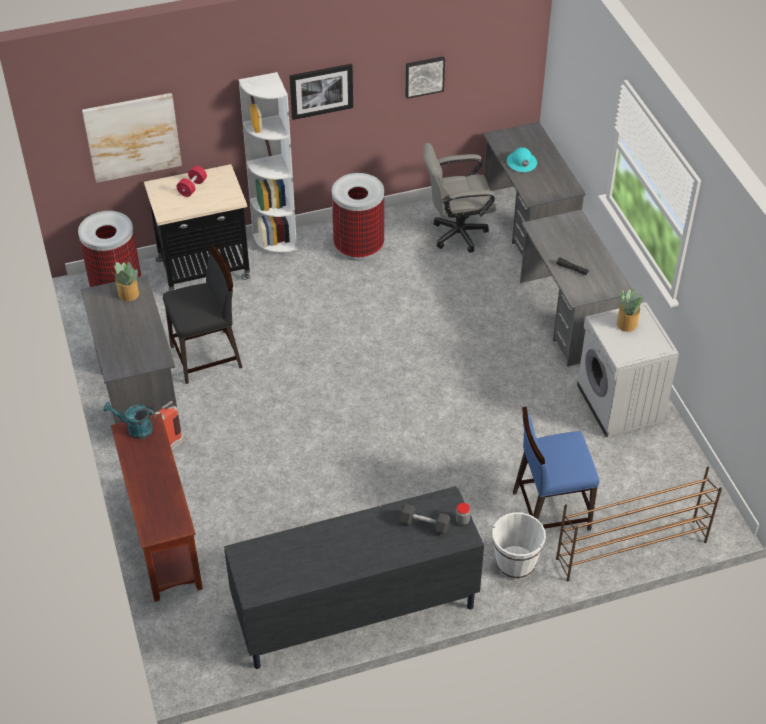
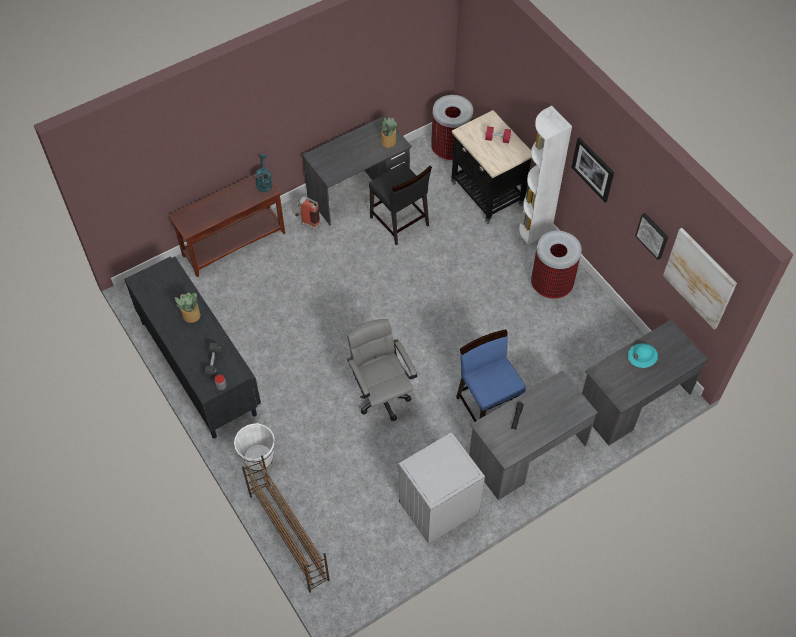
camera: 75 degrees right, 10 degrees up
(132, 137) = (496, 76): picture -> picture (699, 278)
(456, 236) = (593, 350): grey office chair -> grey office chair (380, 397)
(550, 510) = (313, 473): blue chair -> blue chair (487, 407)
(626, 324) = (452, 464): potted plant -> potted plant (191, 315)

